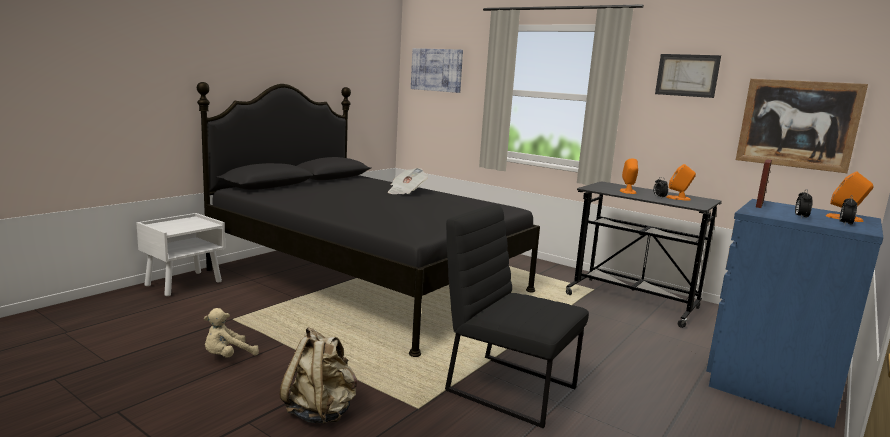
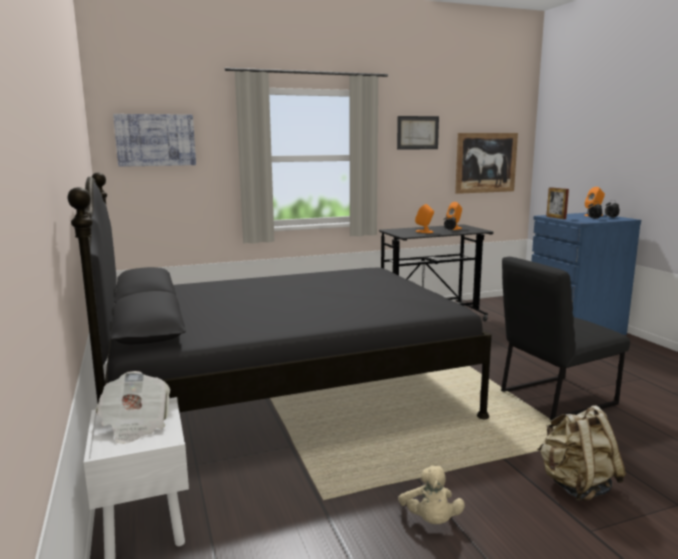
camera: 55 degrees left, 0 degrees up
(406, 192) = (275, 284): newspaper -> newspaper (135, 424)

